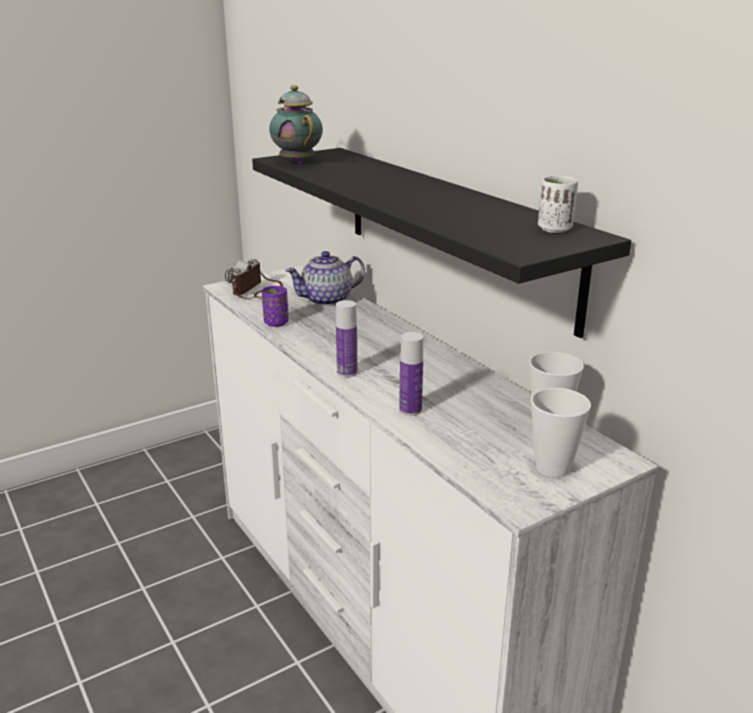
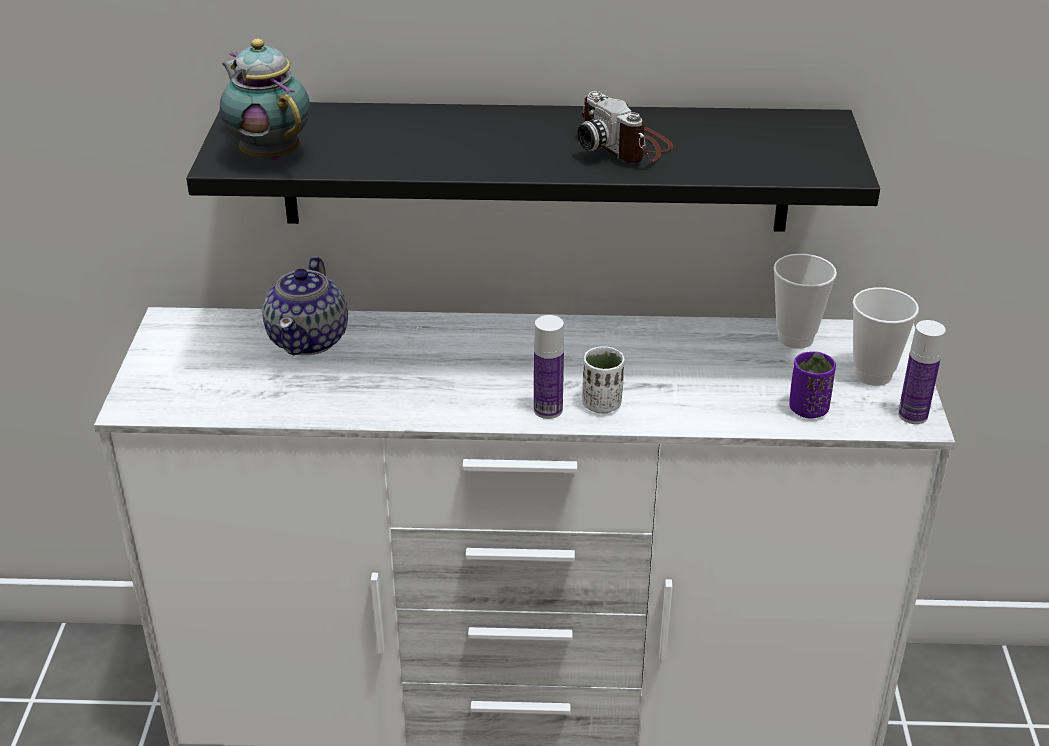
camera: 55 degrees left, 10 degrees up
(256, 290) = (192, 383): camera -> camera (625, 145)
(276, 323) = (334, 408): purple cup -> purple cup (808, 409)
(297, 161) = (269, 154): teapot -> teapot turned 45 degrees clockwise
(410, 410) = (684, 405): bottle -> bottle (912, 415)
(554, 229) = (784, 127): white cup -> white cup (602, 404)

